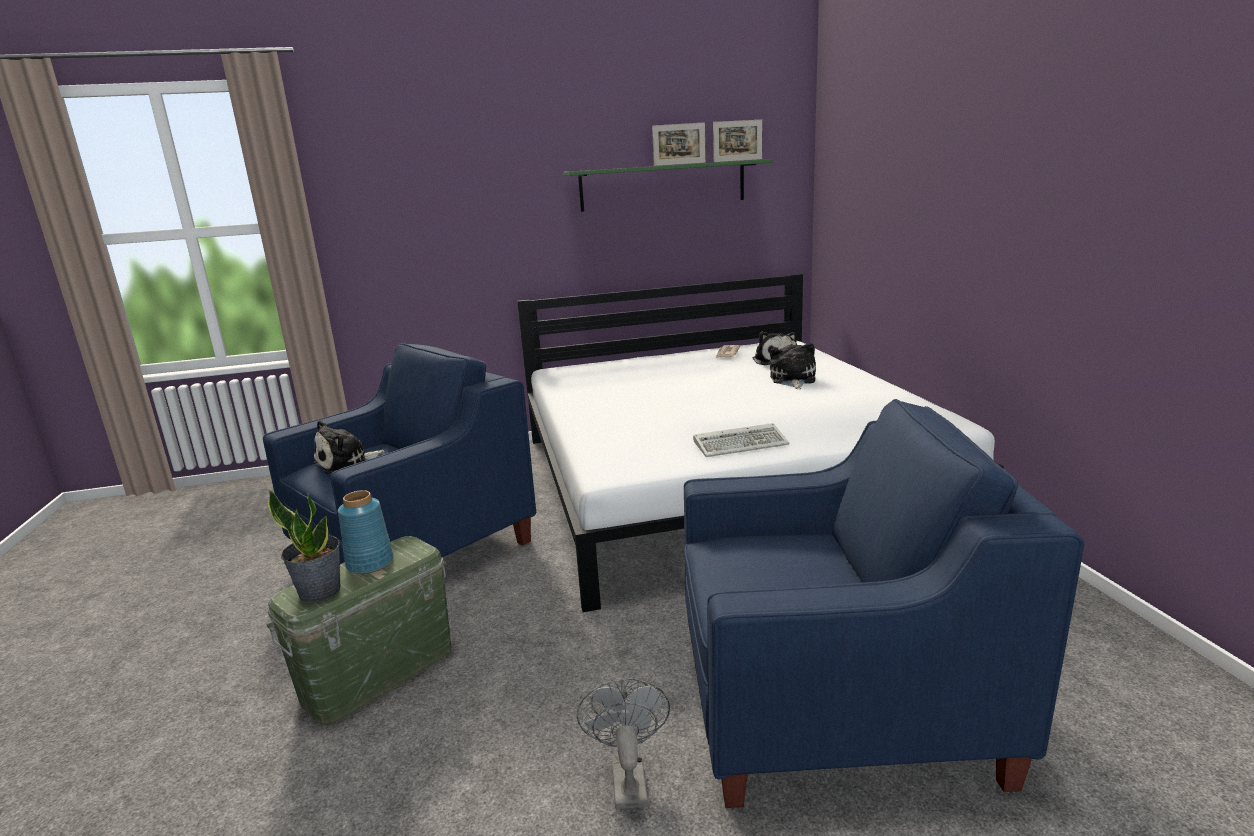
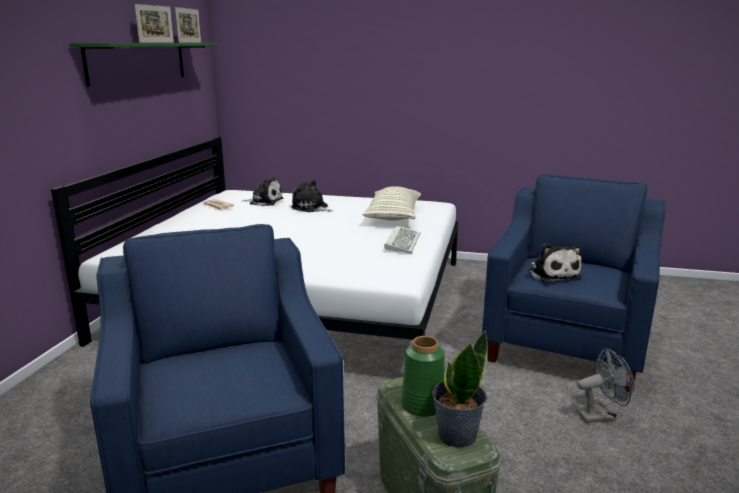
camera: 65 degrees left, 0 degrees up
(347, 463) = (201, 380): plush toy -> plush toy (552, 274)
(371, 563) = (422, 405): blue vase -> green vase
(627, 779) = (601, 415): grey fan -> grey fan turned 150 degrees clockwise
(837, 417) = (393, 217): none -> pillow

